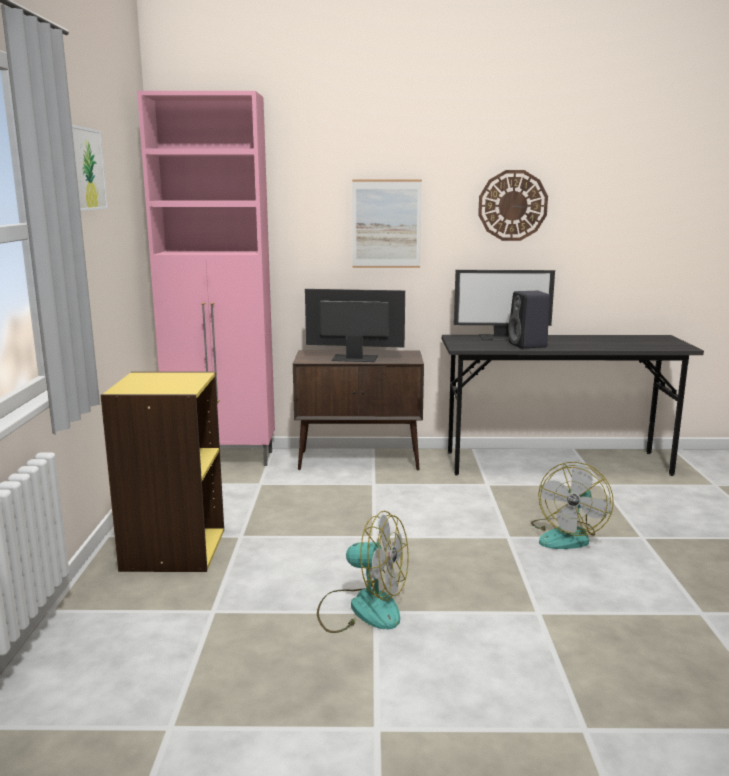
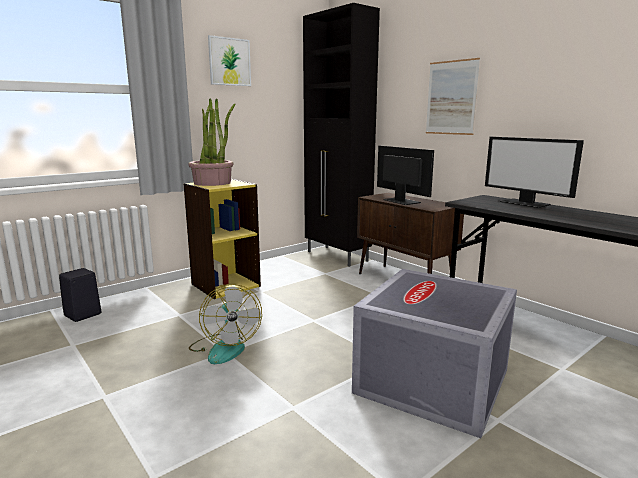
camera: 50 degrees right, 0 degrees up
(147, 384) = (213, 183): none -> potted plant
(224, 458) = (337, 256): pink cabinet -> black cabinet
(512, 205) = (559, 75): wall clock -> none
(528, 345) = (525, 210): black speaker -> black speaker (82, 315)
(567, 535) = (433, 383): fan -> grey storage box

